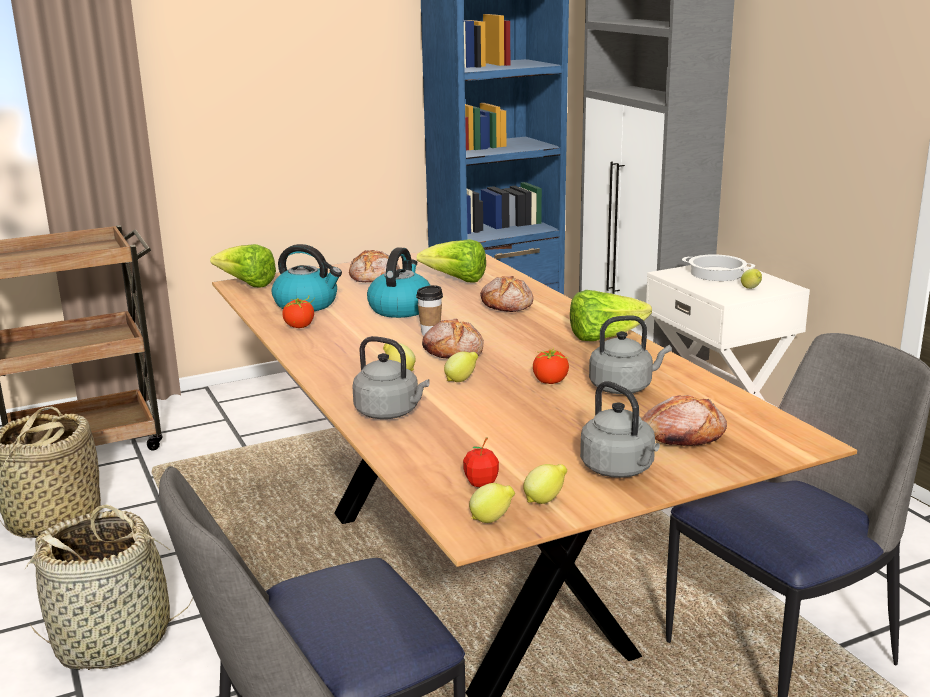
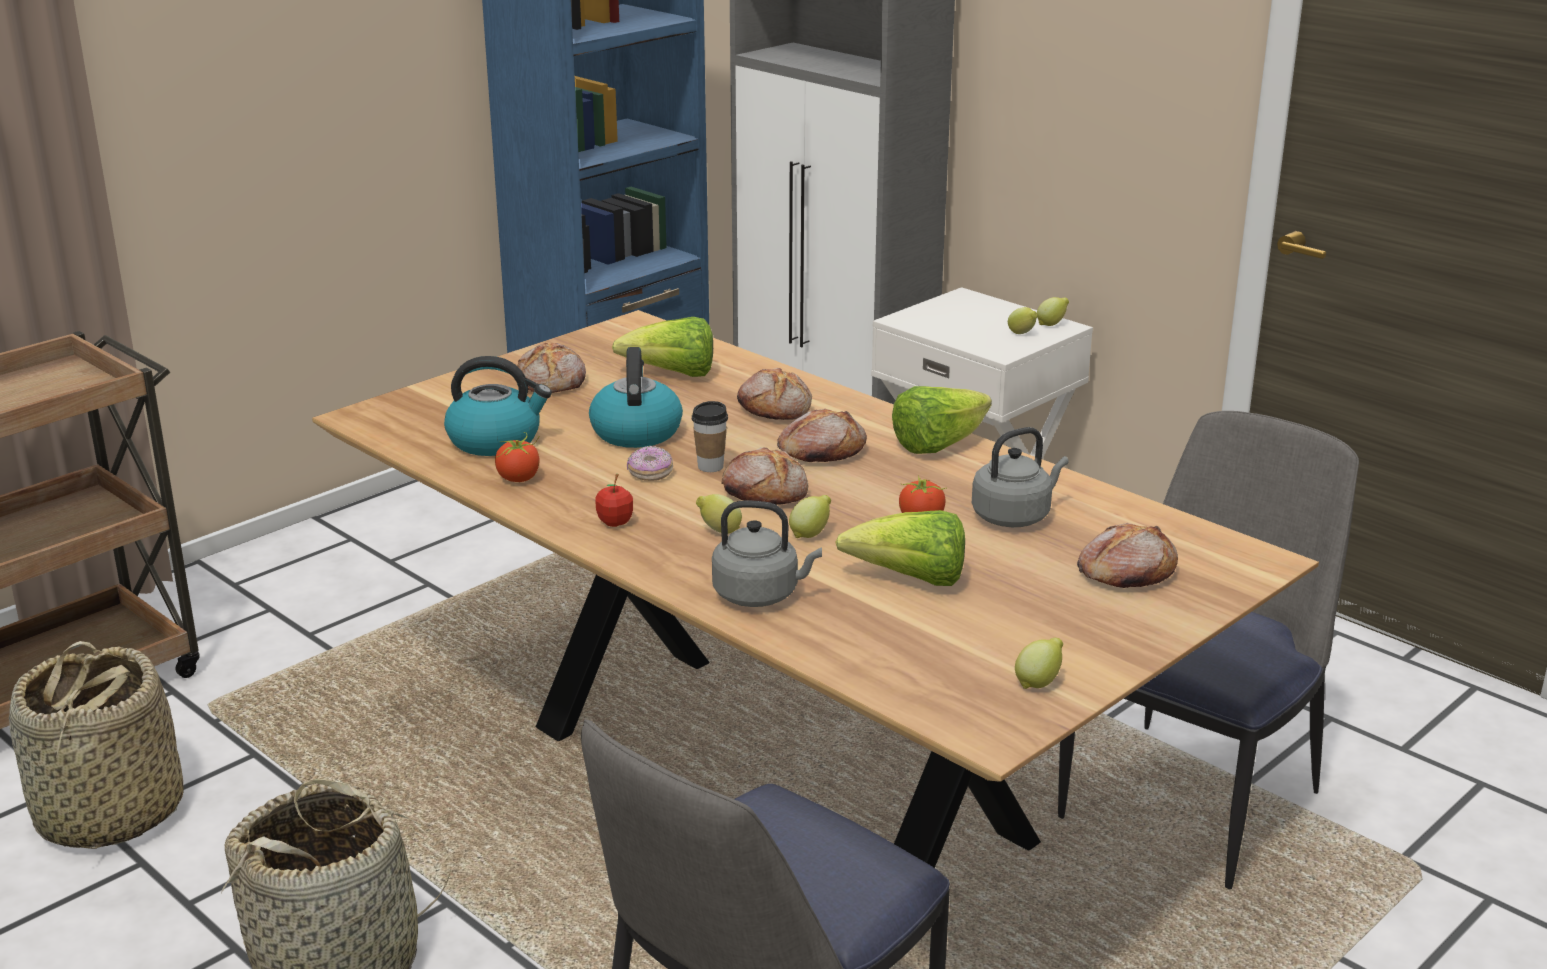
camera: 20 degrees left, 5 degrees up
(247, 284) = (372, 416): lettuce -> lettuce (911, 580)
(386, 332) = (650, 473): none -> donut
(481, 483) = (950, 674): apple -> apple (615, 523)
(492, 520) = (1000, 718): lemon -> lemon (1051, 324)
(515, 332) = (821, 451): none -> bread
(620, 469) = (1090, 629): grey kettle -> none
(716, 274) = (963, 314): cooking pot -> none

